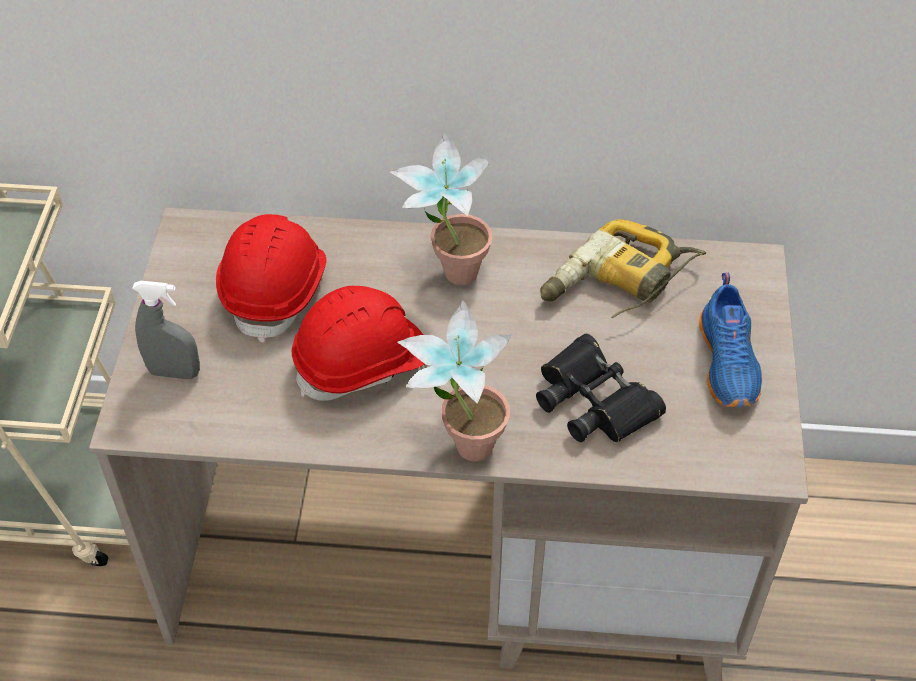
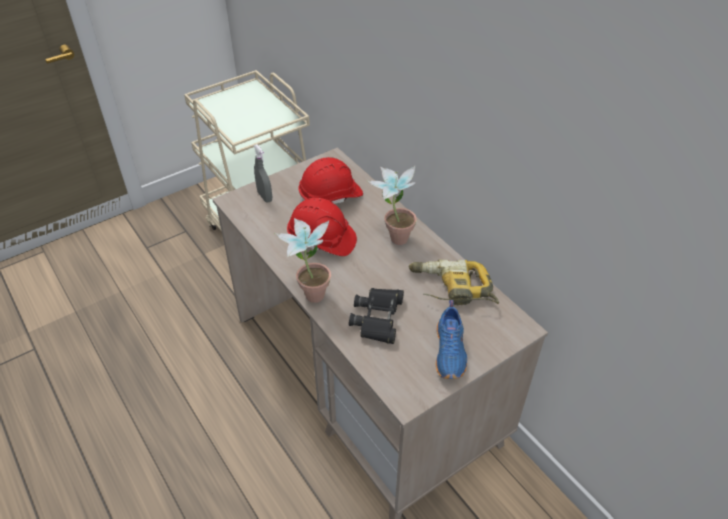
camera: 50 degrees right, 5 degrees down
(729, 362) = (451, 352): blue shoe -> blue shoe turned 45 degrees counterclockwise

